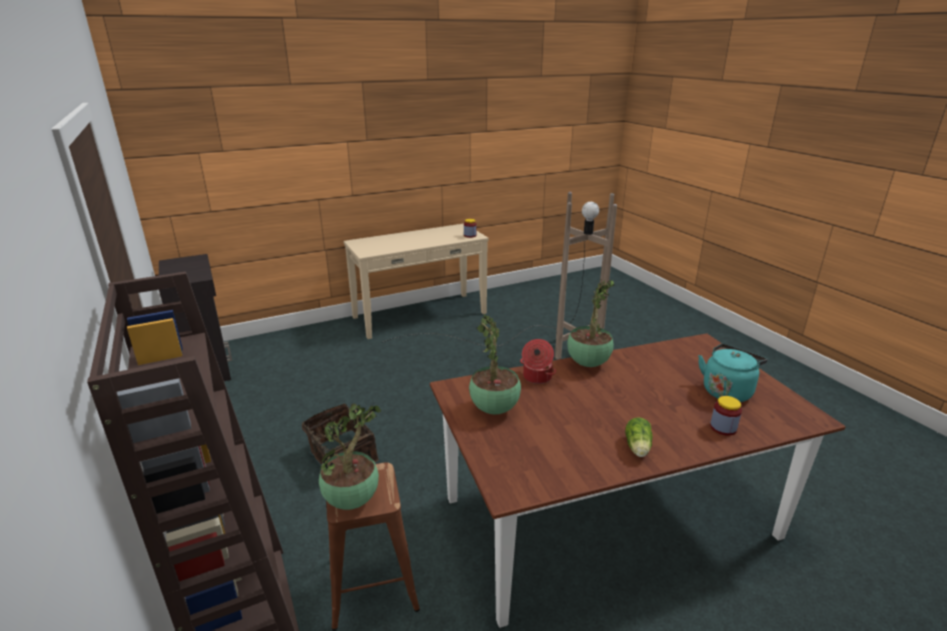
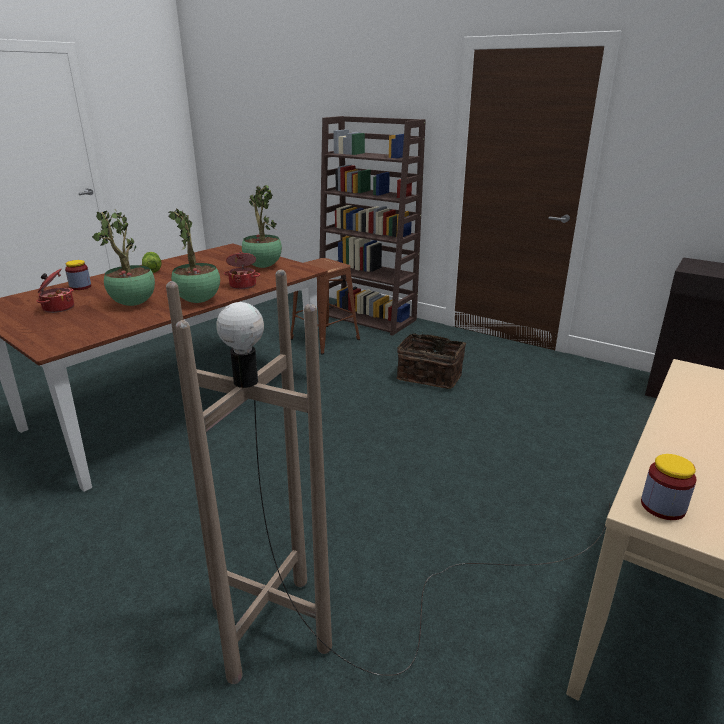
camera: 150 degrees right, 0 degrees up
(353, 499) = (322, 262): potted plant -> potted plant (133, 304)
(727, 391) = (58, 308): turquoise kettle -> cooking pot

